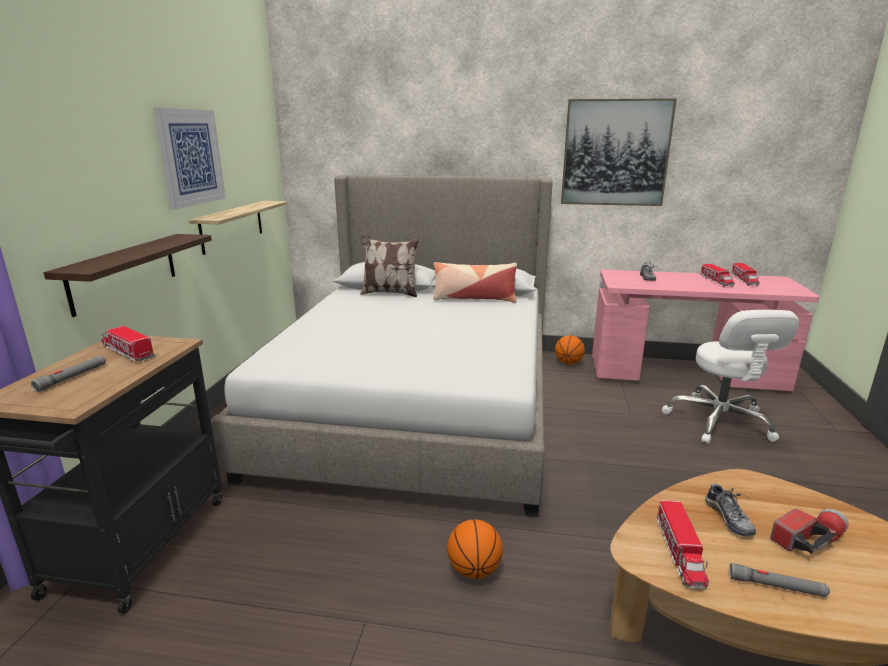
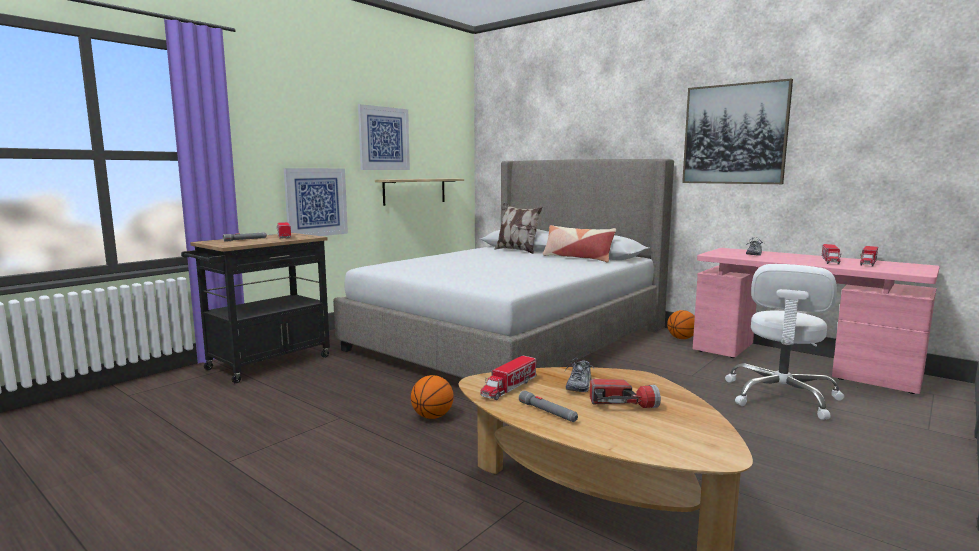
camera: 30 degrees right, 10 degrees down
(124, 272) = (316, 202): shelf -> picture

